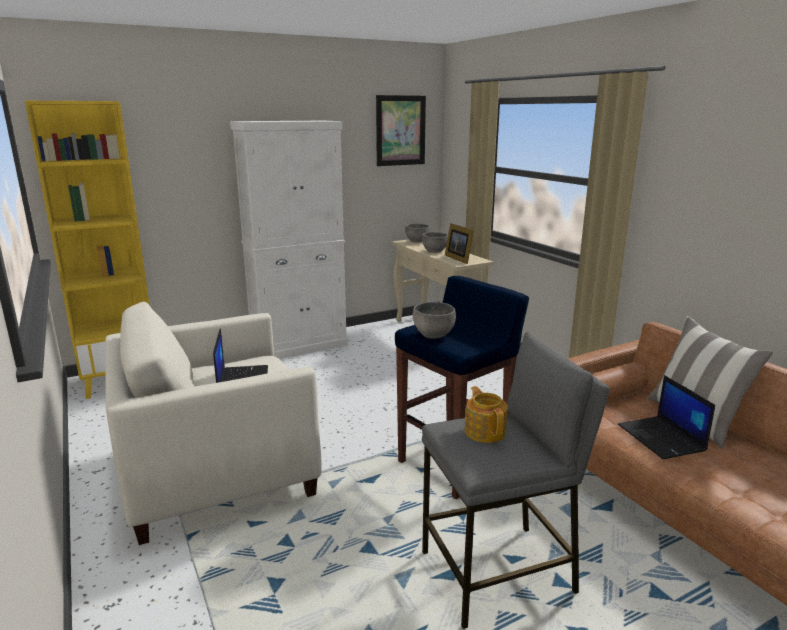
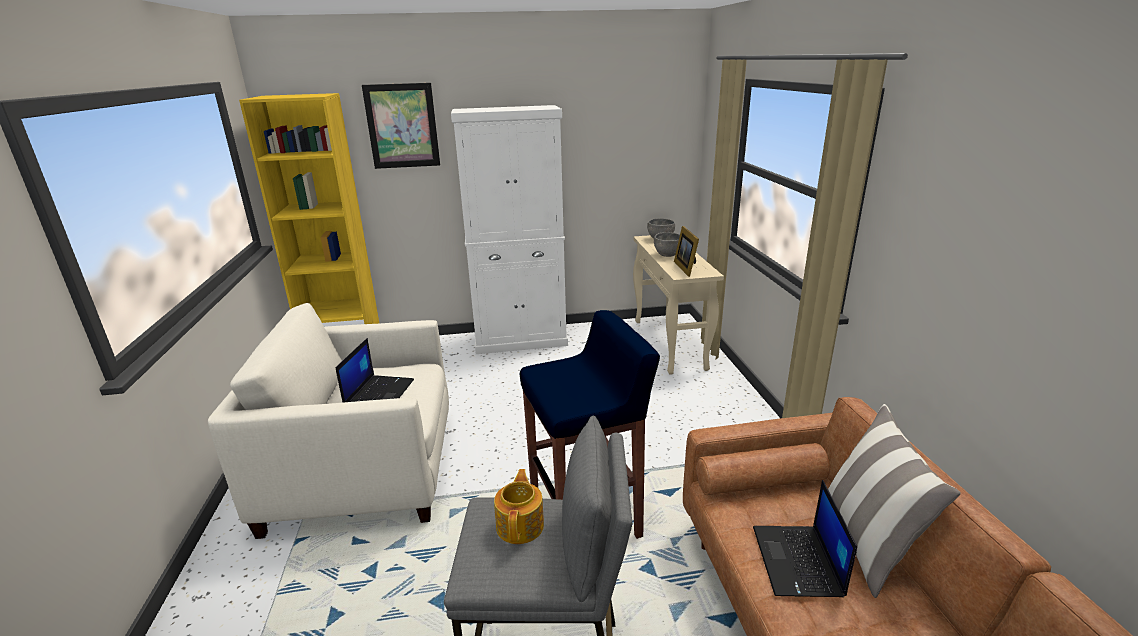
camera: 20 degrees right, 5 degrees up
(400, 130) = (648, 113): picture -> picture (402, 126)
(433, 335) = (551, 382): grey bowl -> none

